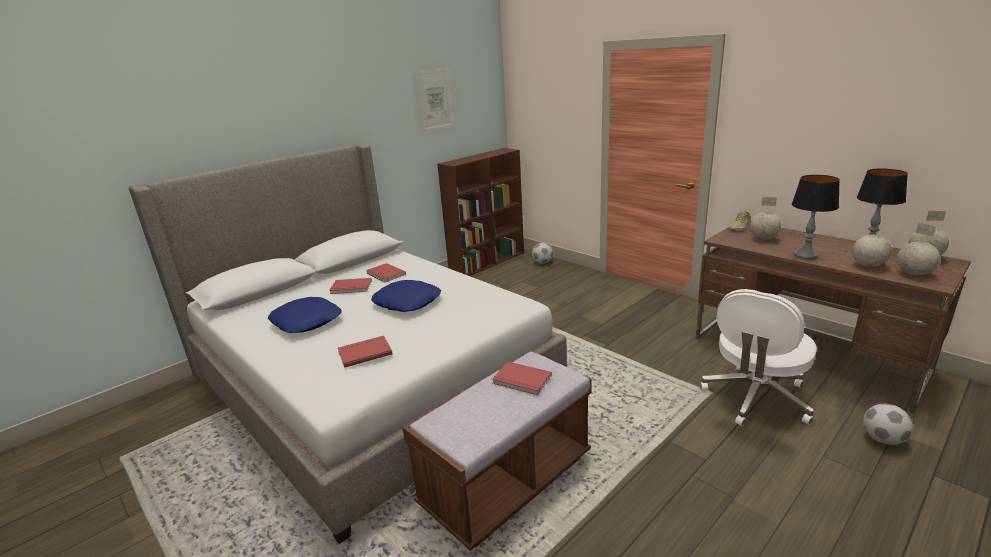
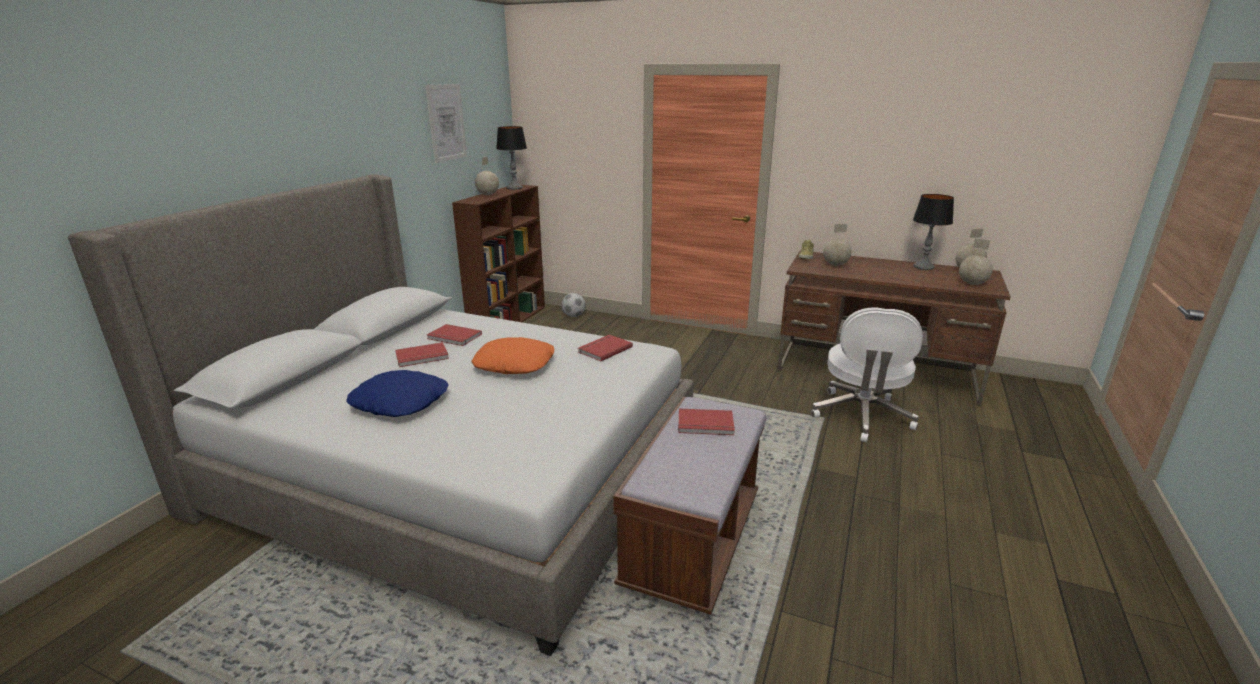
camera: 25 degrees left, 0 degrees up
(364, 352) = (520, 423): red book -> red book (604, 349)
(407, 302) = (515, 364): blue pillow -> orange pillow
(805, 255) = (882, 276): table lamp -> table lamp (514, 188)
(867, 265) = (935, 280): globe -> globe (487, 195)
(883, 439) = (973, 431): football -> none

